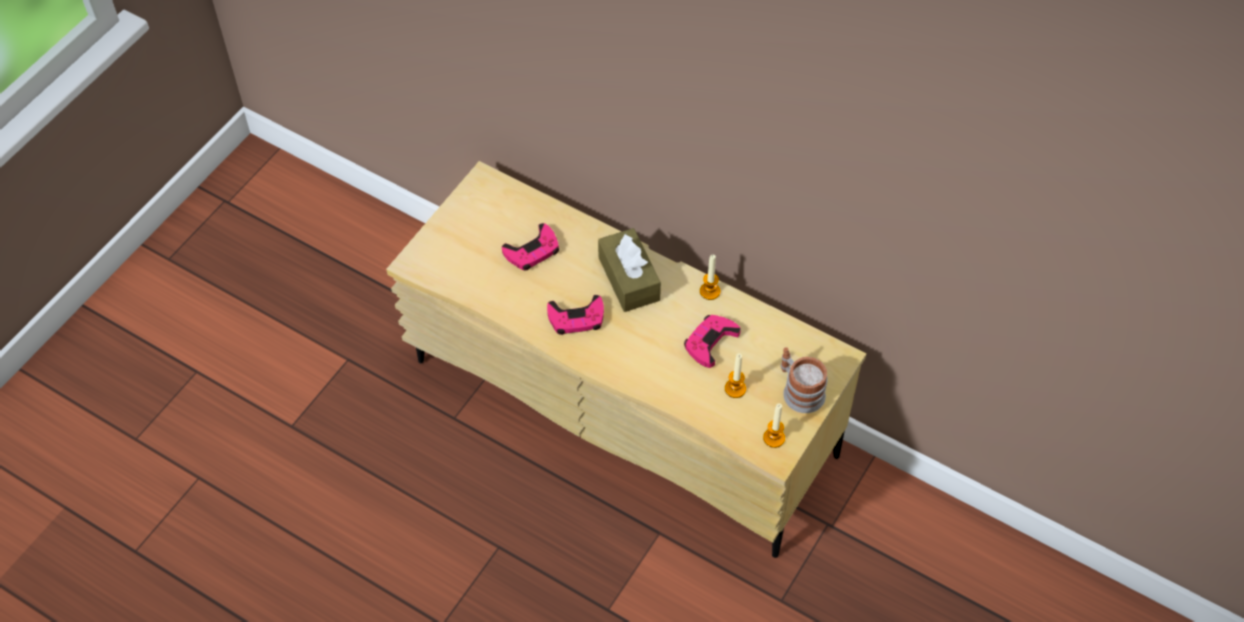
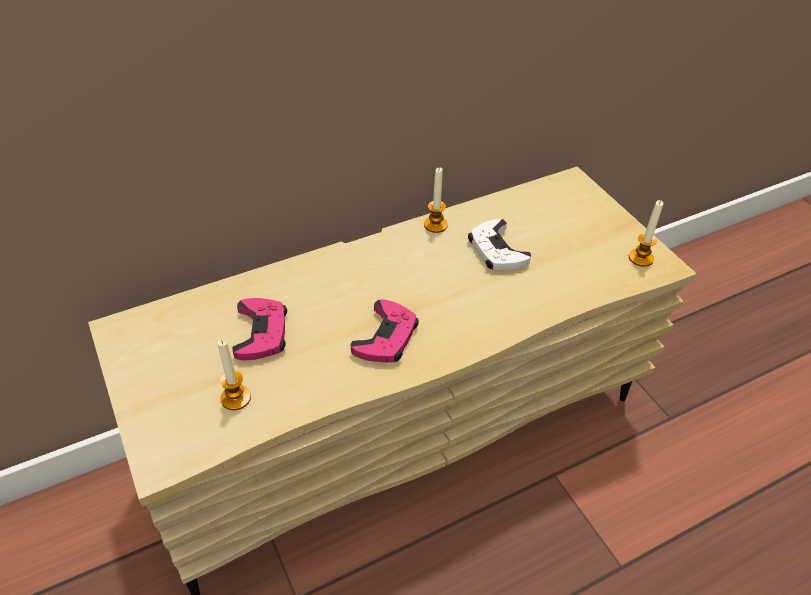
camera: 60 degrees left, 10 degrees down
(629, 279) = (370, 273): brown tissue box -> none
(710, 342) = (496, 250): pink game controller -> white game controller
(735, 389) = (565, 258): candle -> candle (236, 398)
(799, 390) = (593, 219): mug -> none

